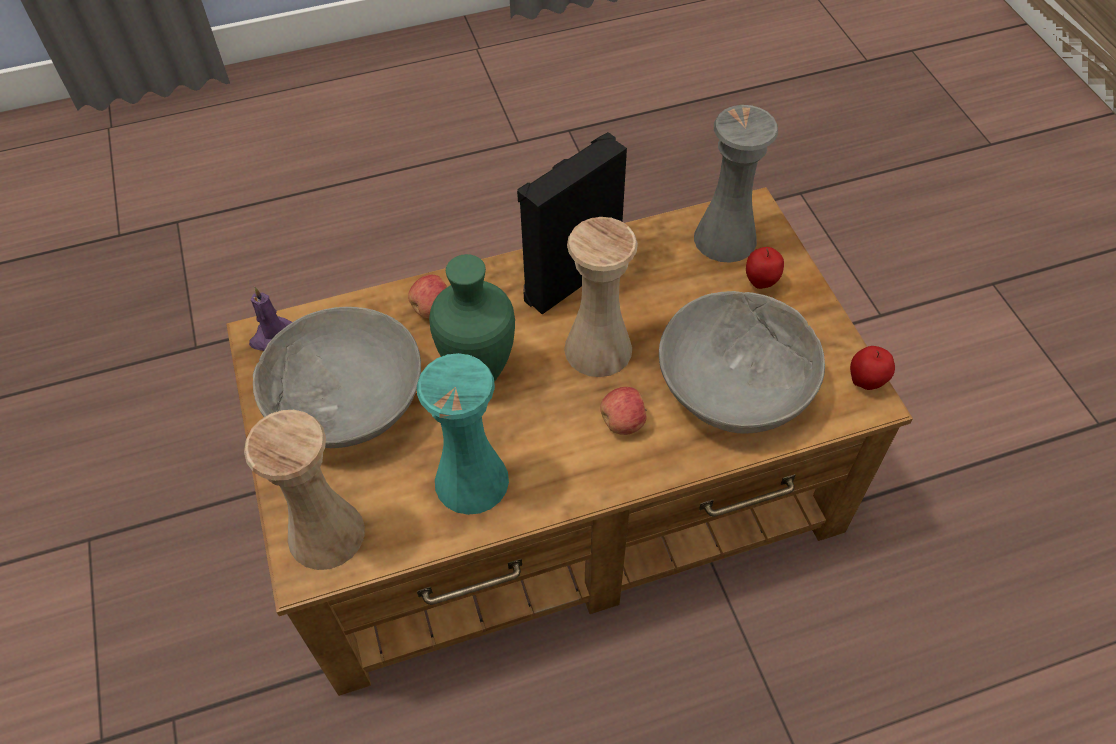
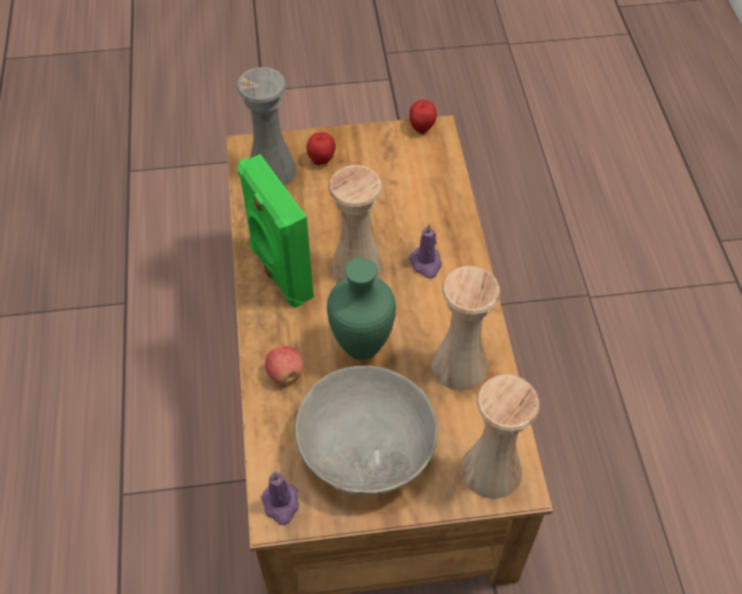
camera: 80 degrees left, 0 degrees up
(471, 481) = (459, 365): turquoise vase -> beige vase
(570, 277) = (279, 273): black speaker -> green speaker
(623, 422) = (426, 264): apple -> purple candle
(733, 384) = (407, 195): grey bowl -> none

